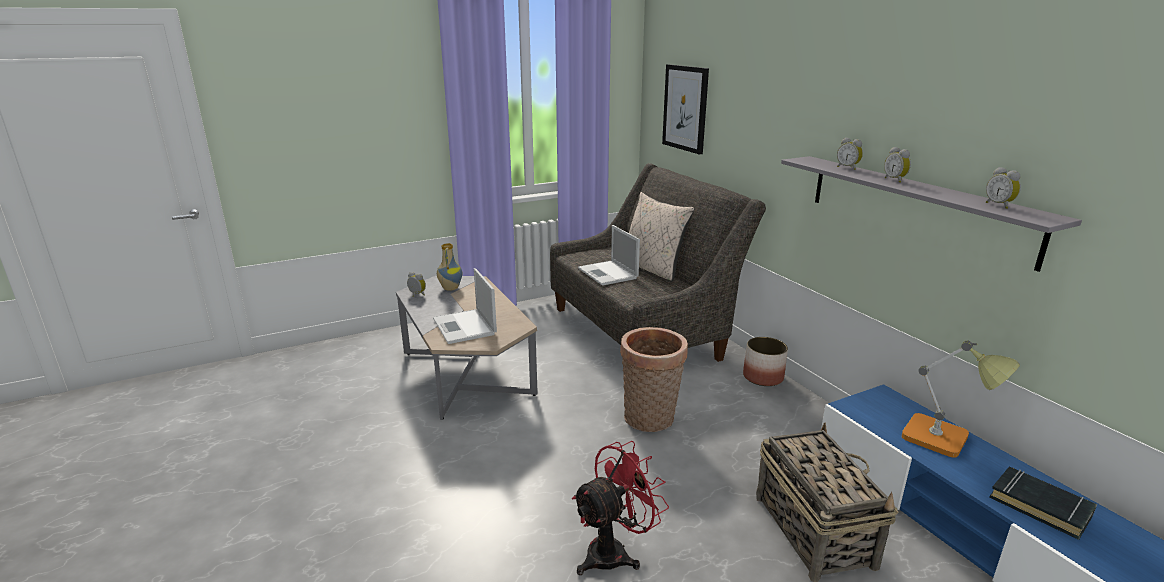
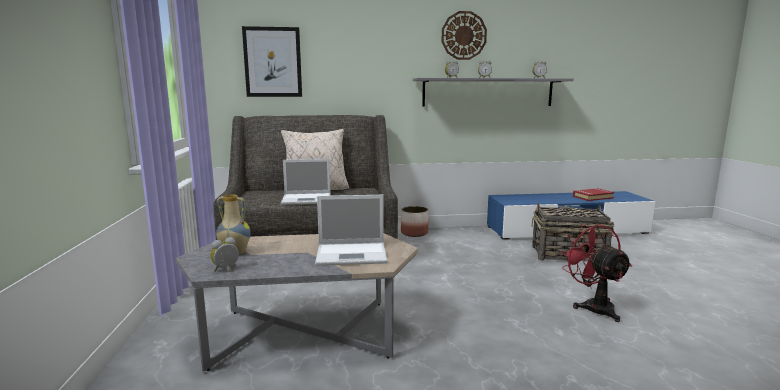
camera: 70 degrees left, 10 degrees down
(650, 420) = (445, 270): basket -> none
(890, 96) = (463, 35): none -> wall clock
(944, 439) = (542, 197): table lamp -> none
(1040, 506) = (592, 197): black book -> red book

